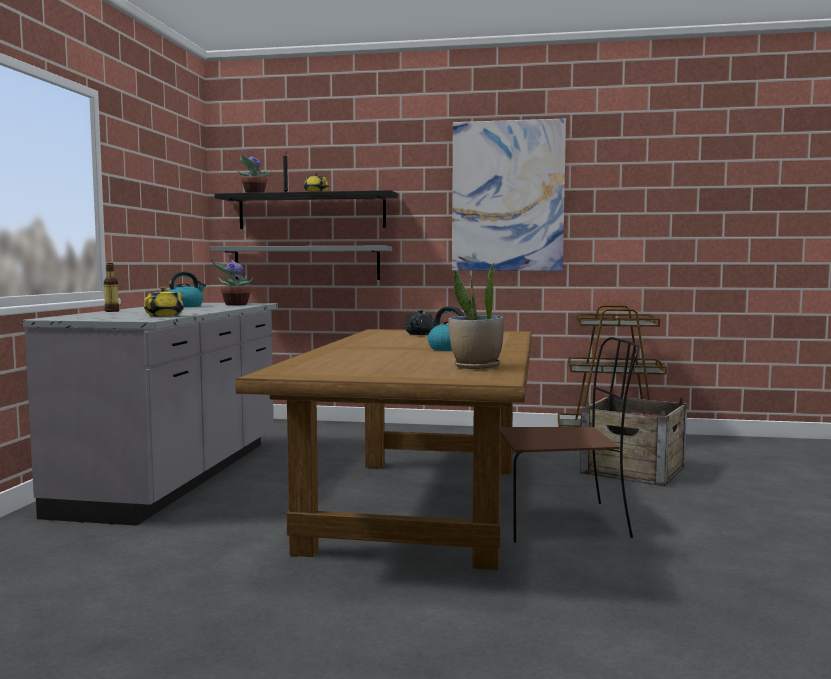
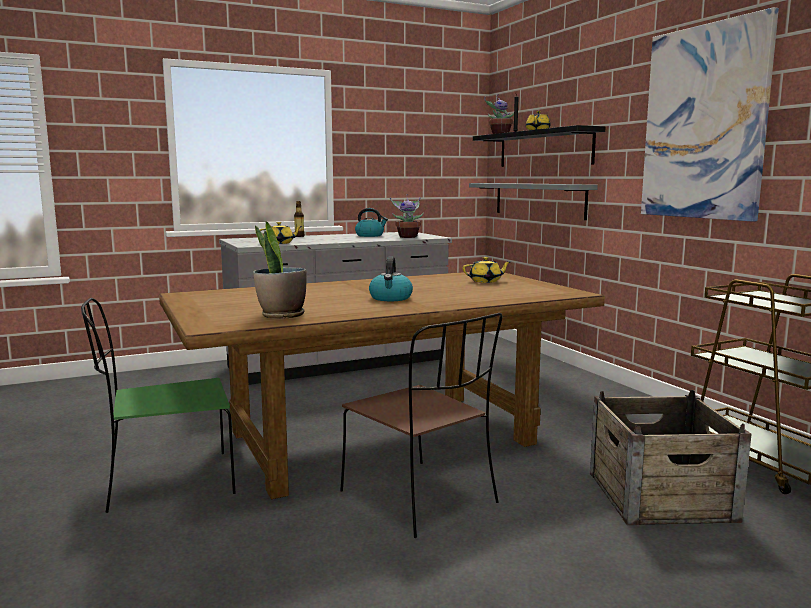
camera: 55 degrees right, 5 degrees up
(383, 609) = (166, 482): none -> green chair
(421, 334) = (486, 281): black teapot -> yellow teapot

